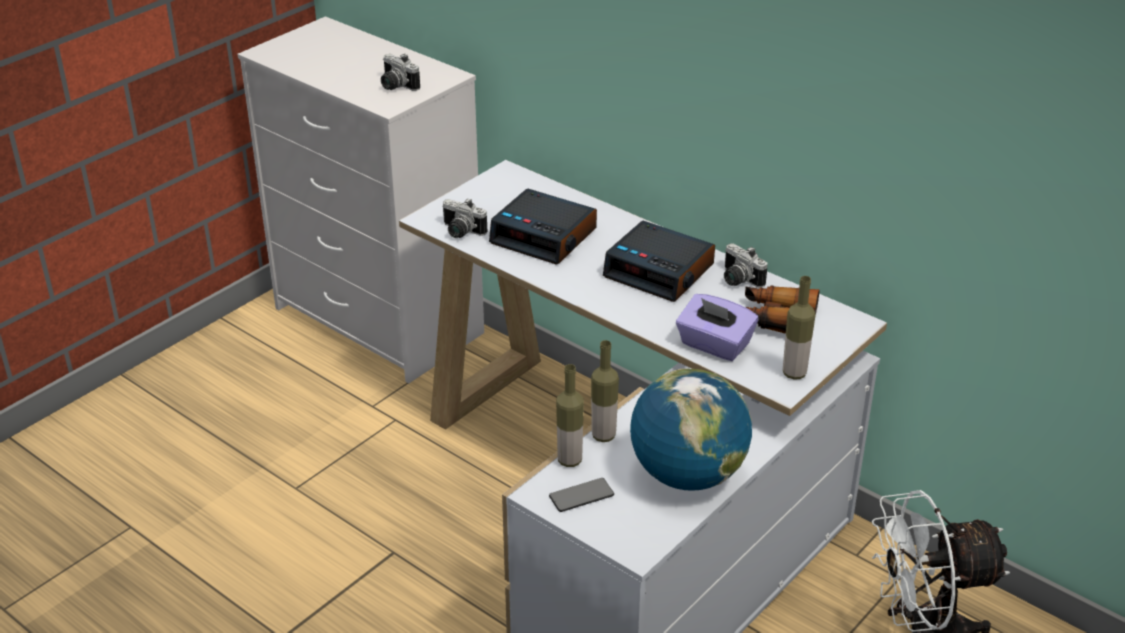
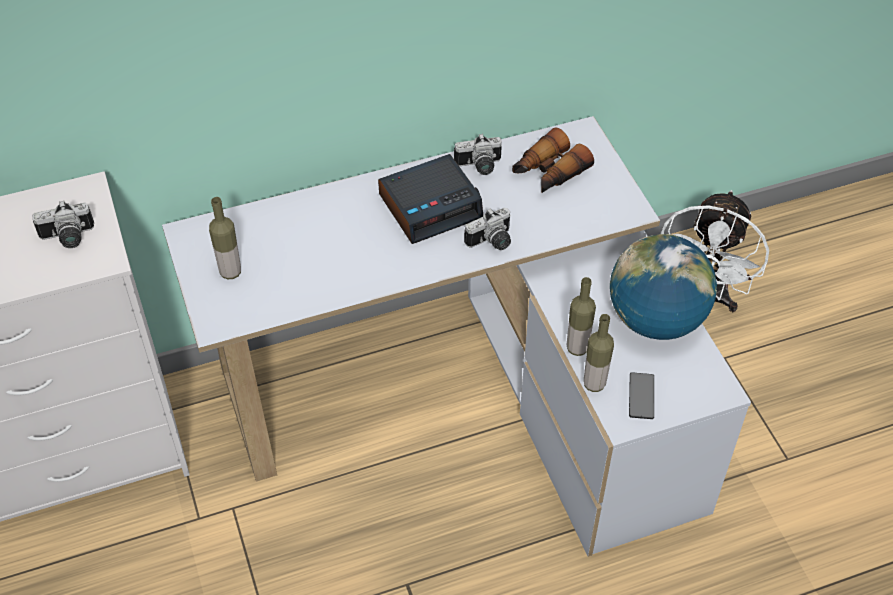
camera: 60 degrees left, 15 degrees up
(460, 232) = (260, 310): camera -> camera (492, 242)
(545, 236) = (317, 254): alarm clock -> none
(714, 345) = (555, 223): purple tissue box -> none
(794, 373) = (621, 196): bottle -> bottle (230, 272)

